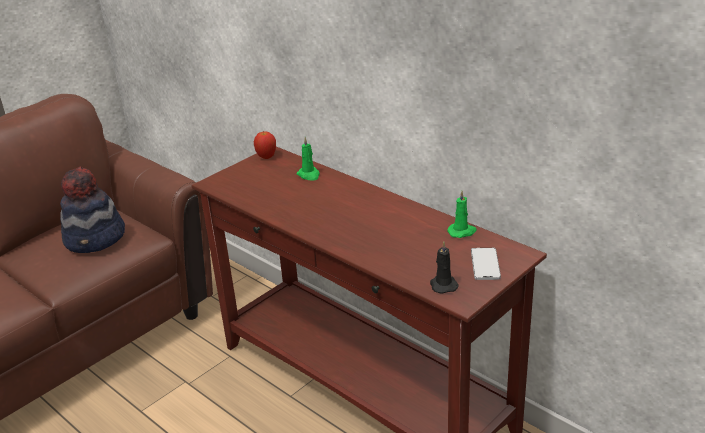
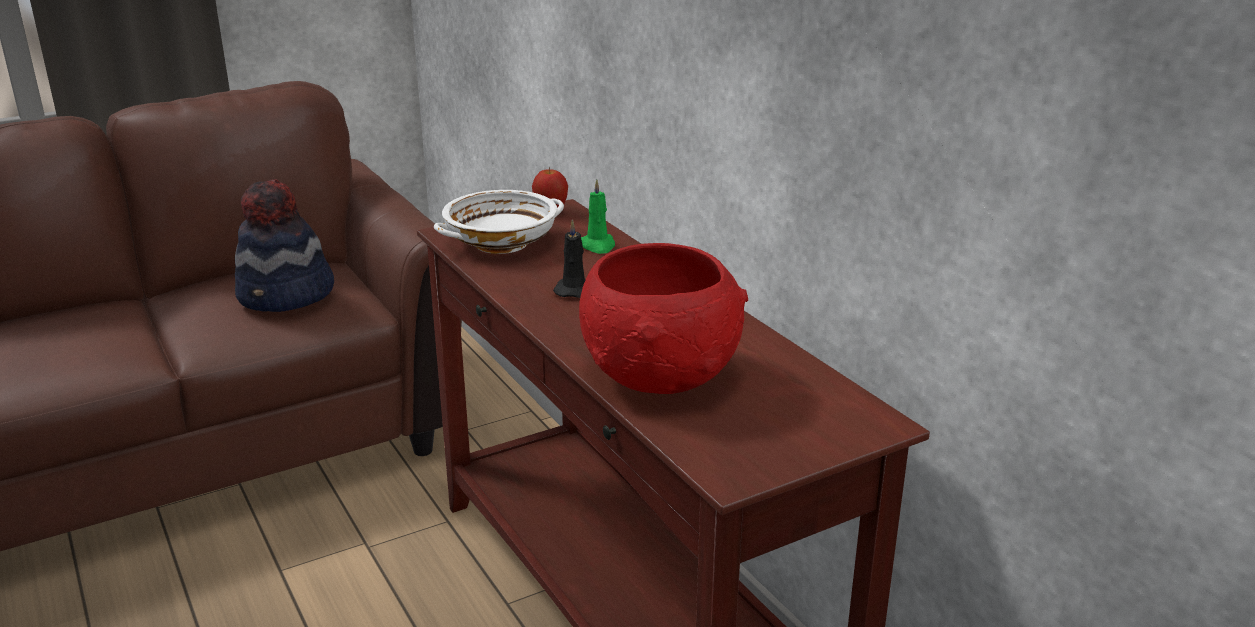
camera: 15 degrees right, 5 degrees down
(251, 184) = (502, 243): none -> white bowl
(395, 251) = (662, 377): none -> red bowl
(443, 285) = (711, 443): black candle -> black candle (574, 290)
(462, 232) = (795, 369): green candle -> none
(485, 264) = (805, 427): phone -> none

